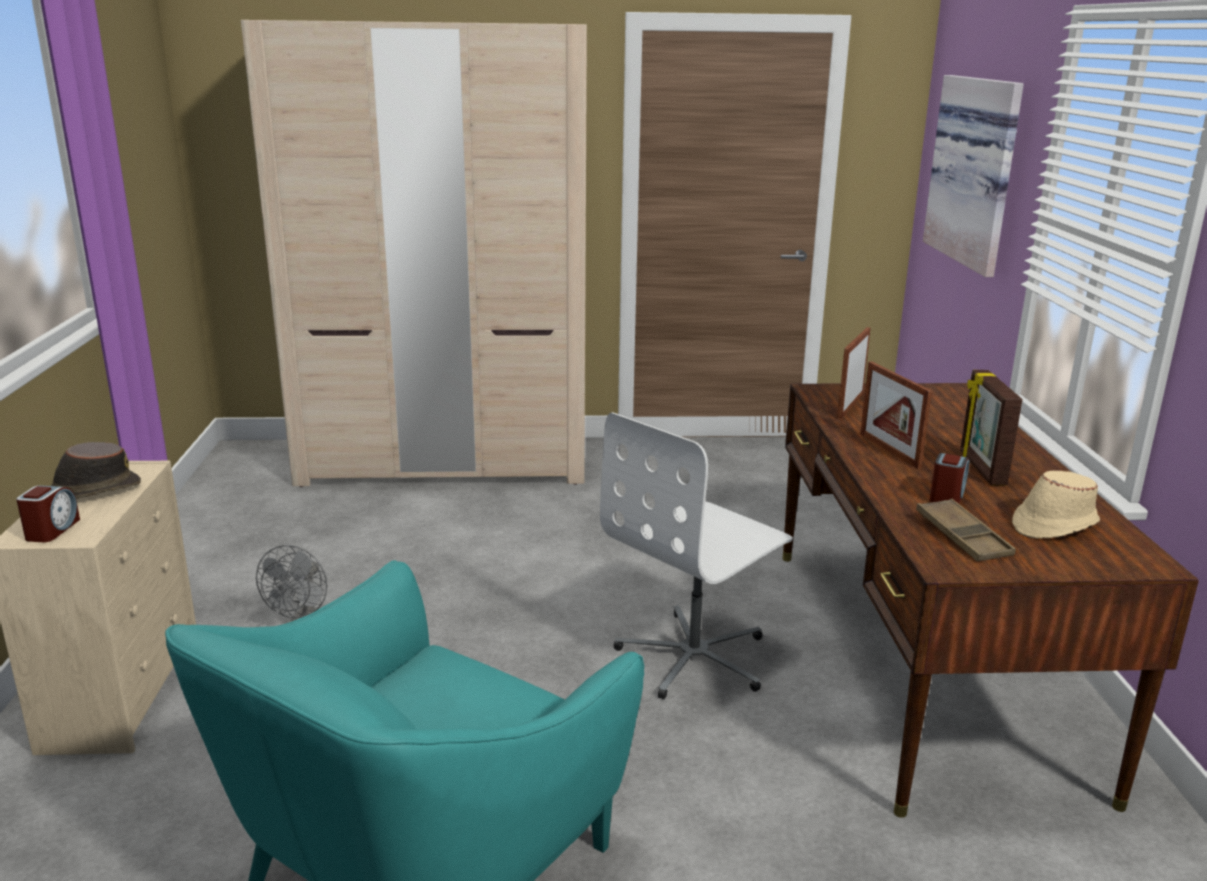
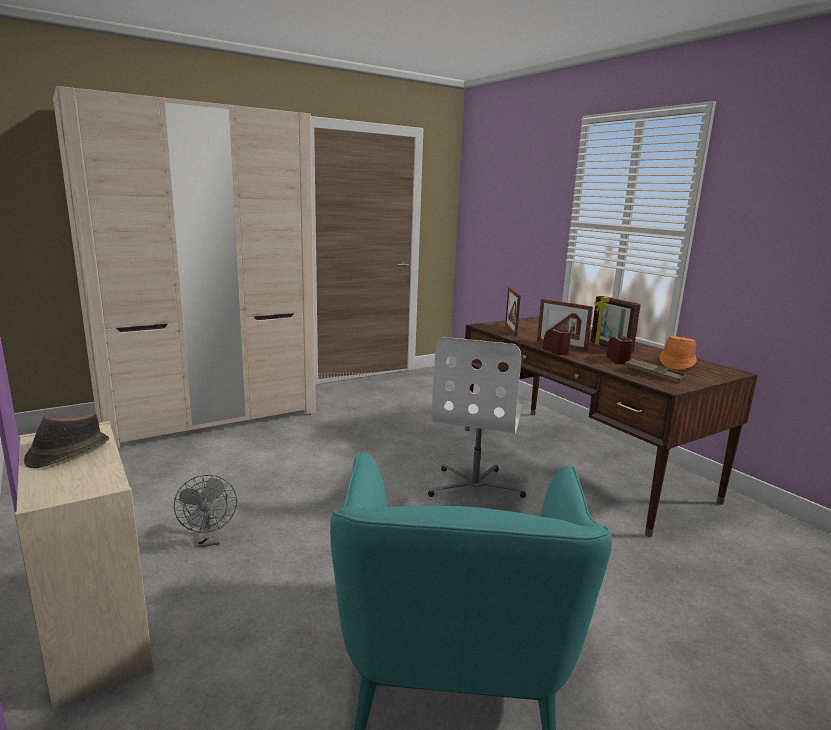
camera: 30 degrees left, 5 degrees down
(52, 530) = (70, 485): alarm clock -> alarm clock (556, 351)
(978, 171) = (513, 208): picture -> none
(1053, 525) = (676, 364): beige hat -> orange hat

